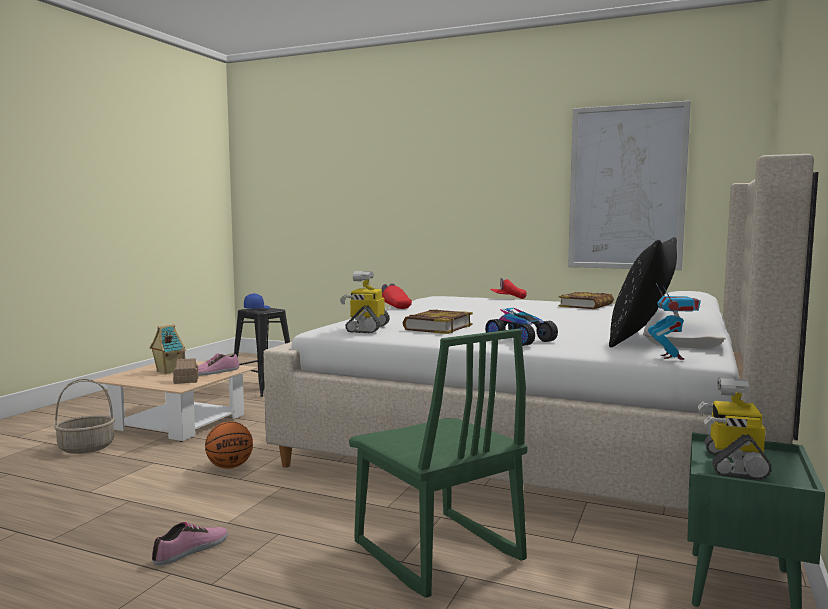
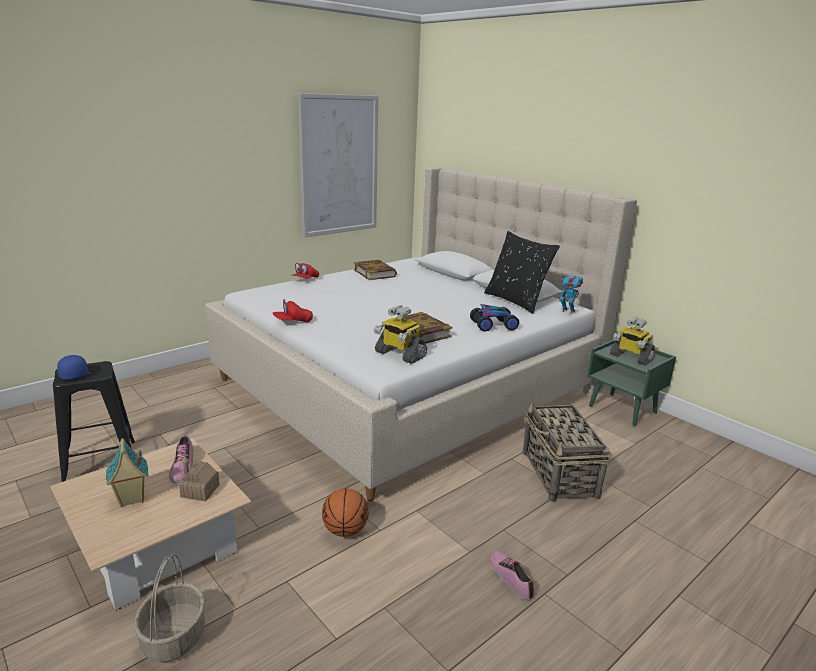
camera: 65 degrees left, 15 degrees up
(436, 553) = (559, 475): green chair -> basket

